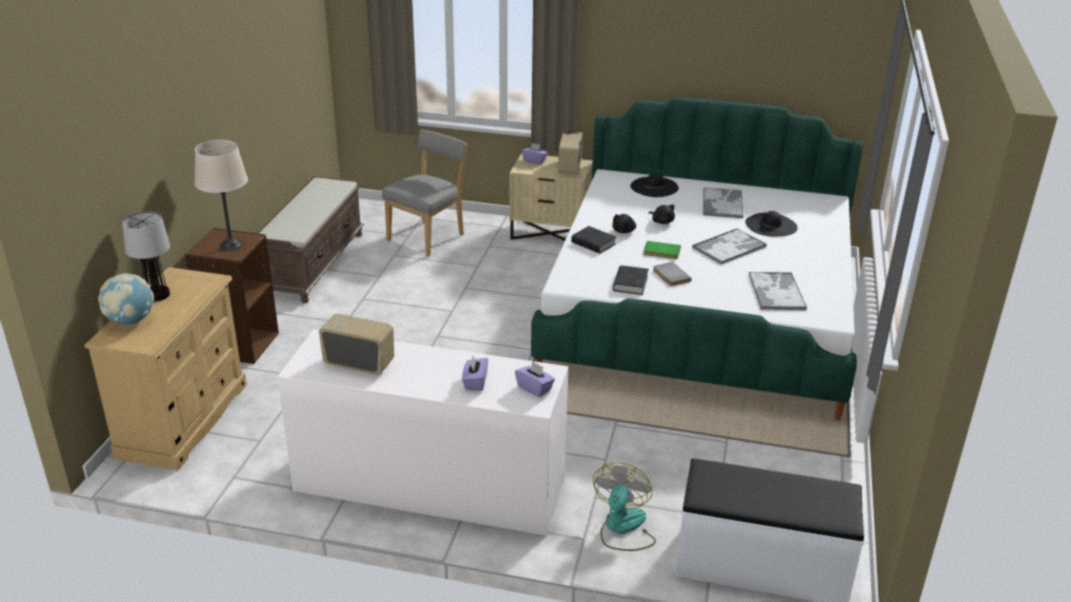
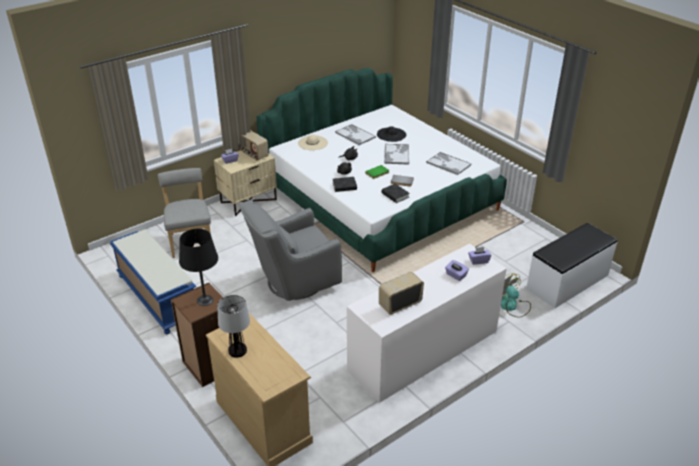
camera: 50 degrees left, 5 degrees up
(131, 320) = (257, 372): globe -> none
(231, 245) = (205, 300): beige table lamp -> black table lamp
(313, 263) = (157, 297): brown bench -> blue bench
(442, 329) = (293, 282): none -> grey armchair
(654, 187) = (313, 143): black hat -> beige hat

